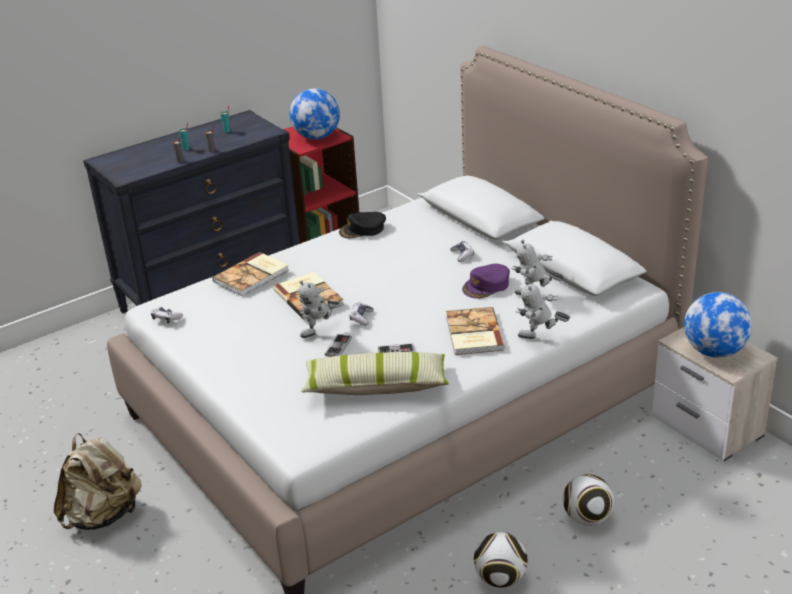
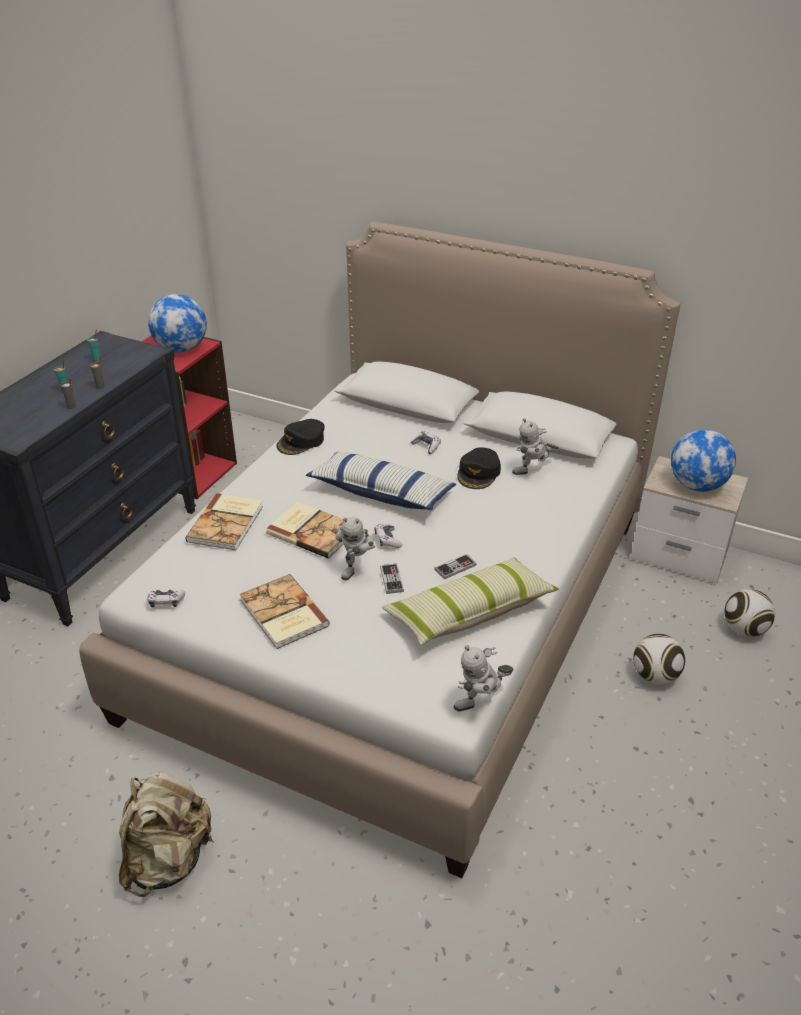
camera: 30 degrees left, 5 degrees up
(390, 282) = (381, 493): none -> pillow
(473, 333) = (511, 527): book -> book (283, 614)
(486, 286) = (479, 473): purple cap -> black cap
(500, 578) = (630, 766): football -> football (744, 630)
(540, 338) = (576, 515): toy robot -> toy robot (481, 704)

